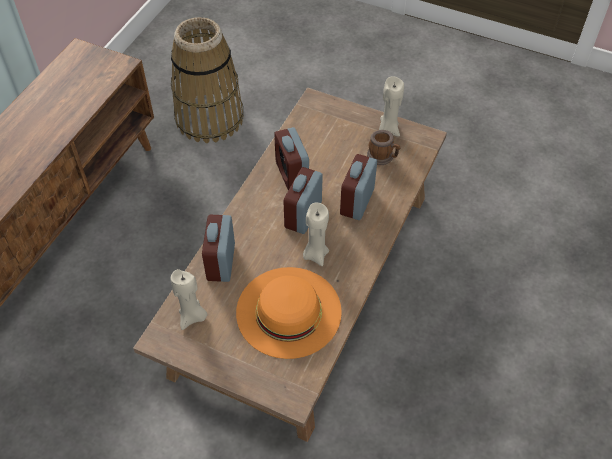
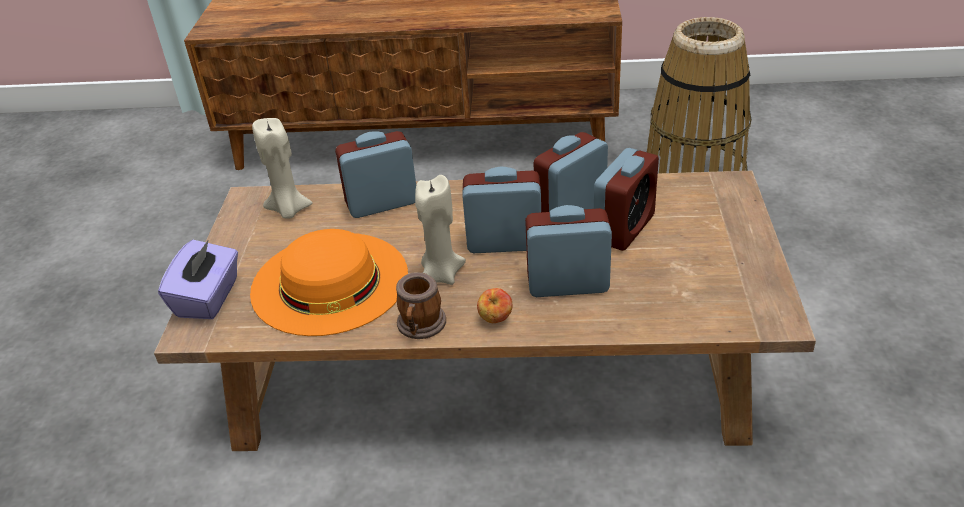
camera: 70 degrees right, 15 degrees down
(265, 382) = (209, 298): none -> purple tissue box
(324, 160) = (624, 228): none -> alarm clock
(368, 242) = (495, 319): none -> apple
(383, 157) = (684, 282): mug -> mug (420, 327)
(388, 129) = (748, 270): beige candle -> none

